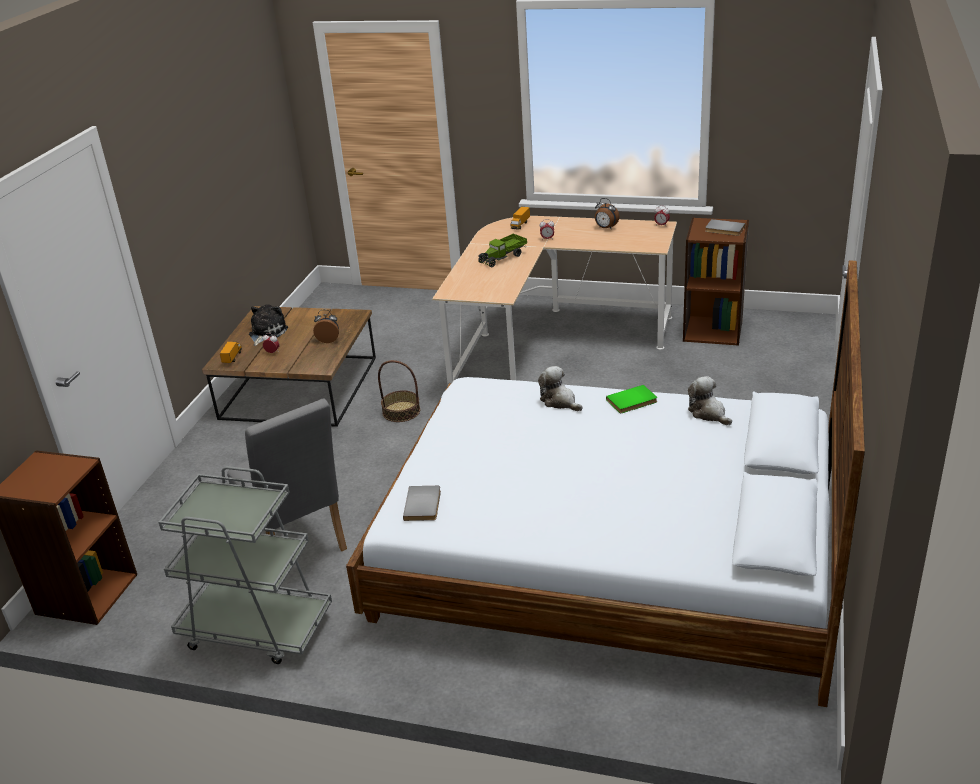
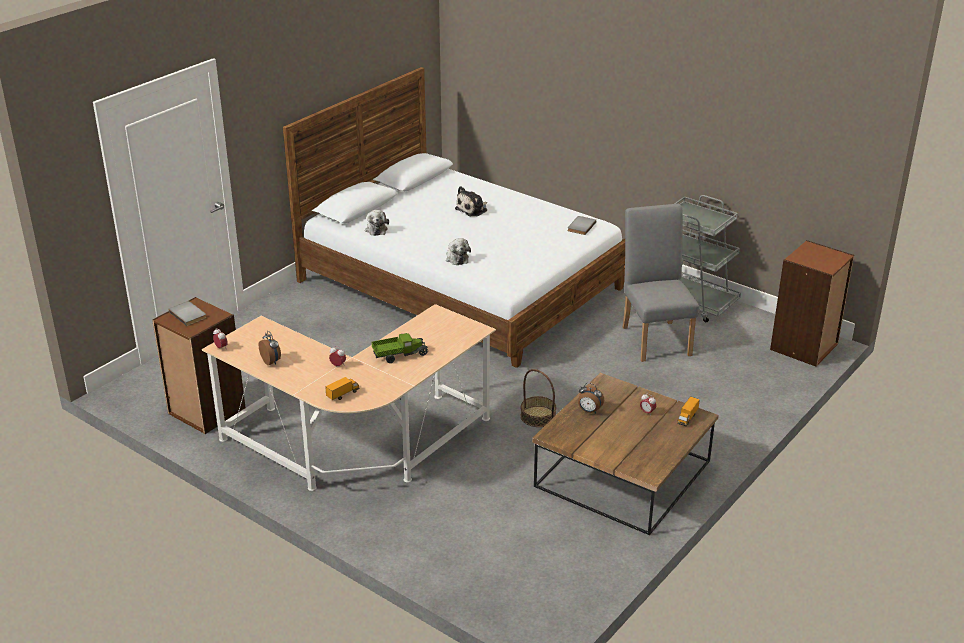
camera: 160 degrees left, 0 degrees up
(266, 333) = (649, 440): plush toy -> plush toy (473, 209)
(632, 401) = (412, 246): green book -> none

